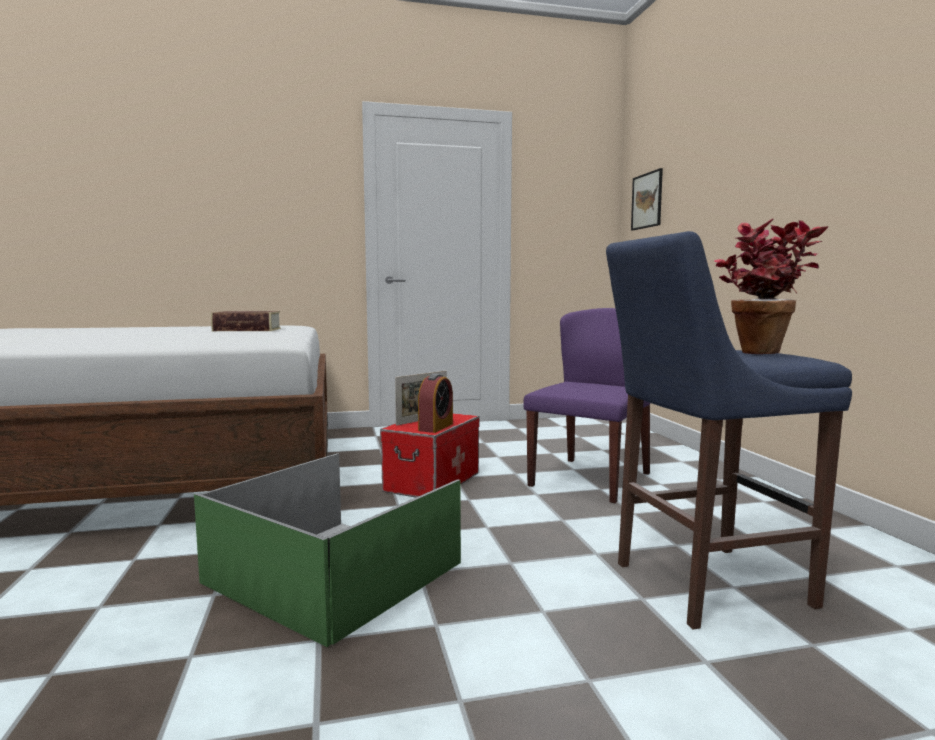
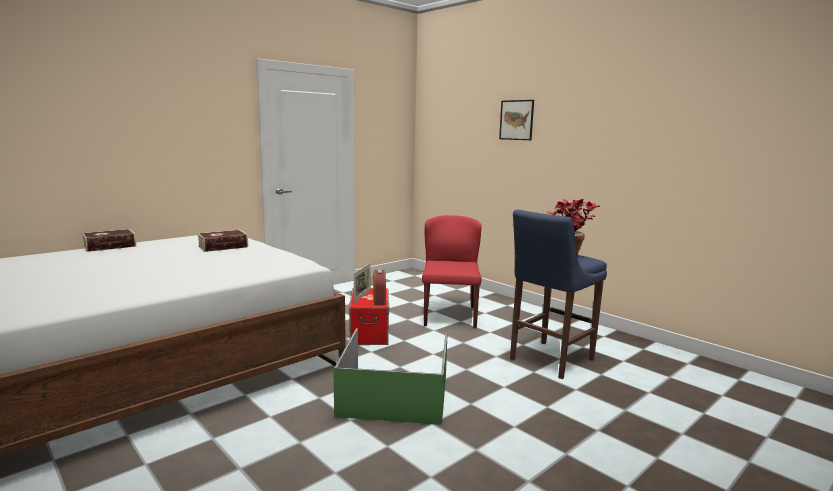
camera: 30 degrees left, 5 degrees up
(148, 326) = (110, 246): none -> book
(590, 479) = (449, 316): purple chair -> red chair
(647, 200) = (438, 135): picture -> picture (516, 120)

